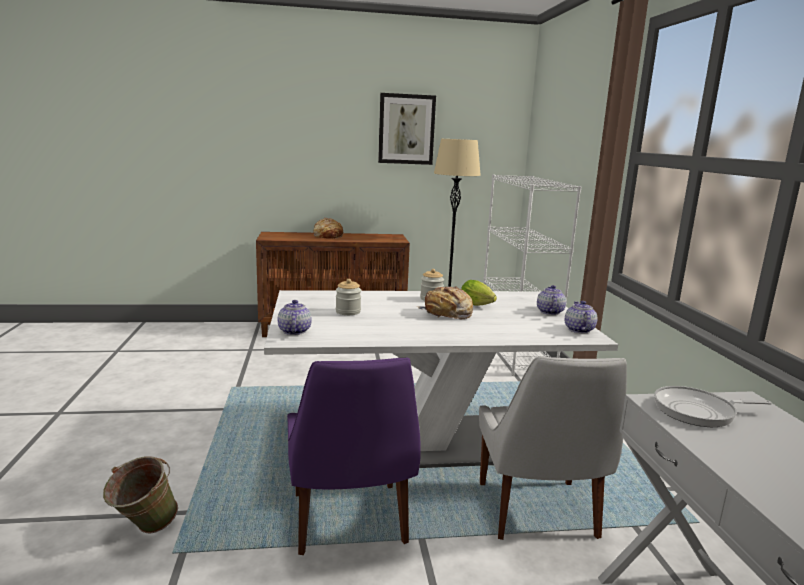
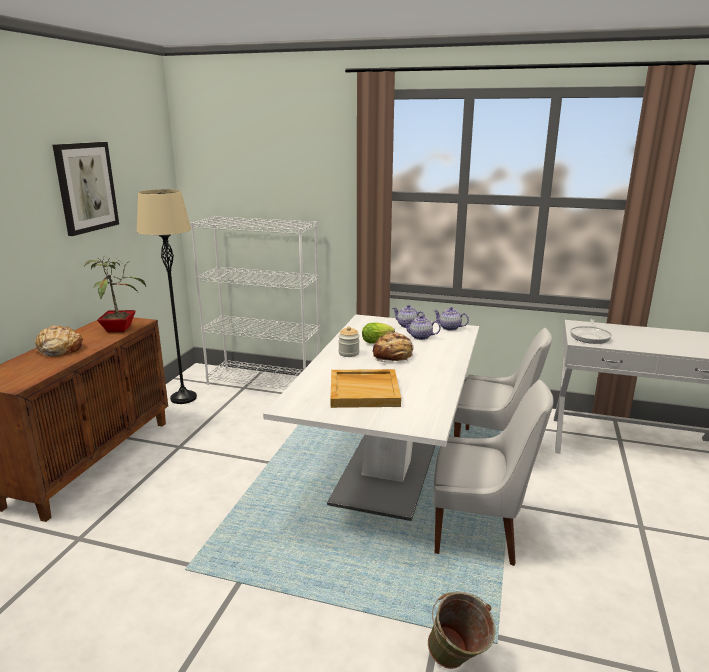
camera: 65 degrees left, 5 degrees up
(294, 331) = (408, 422): teapot -> teapot (420, 337)
(348, 312) = (365, 391): jar -> beige tray
(349, 521) = (480, 532): purple chair -> white chair
(378, 239) = (119, 329): none -> potted plant

